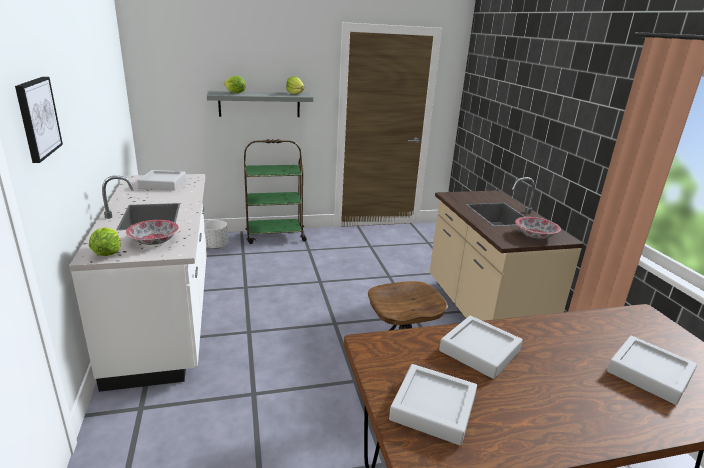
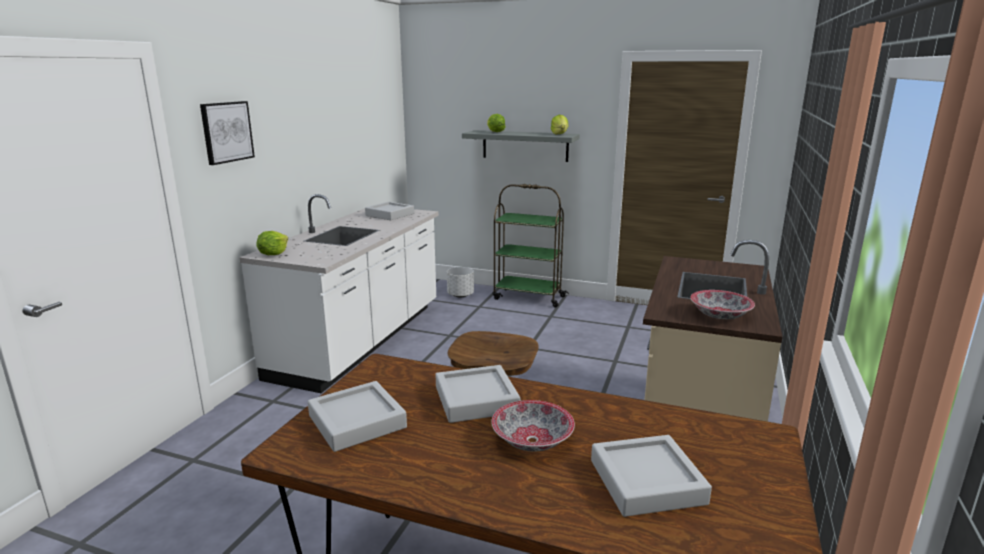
camera: 35 degrees right, 5 degrees down
(153, 241) = (316, 252): bowl -> bowl (531, 440)

